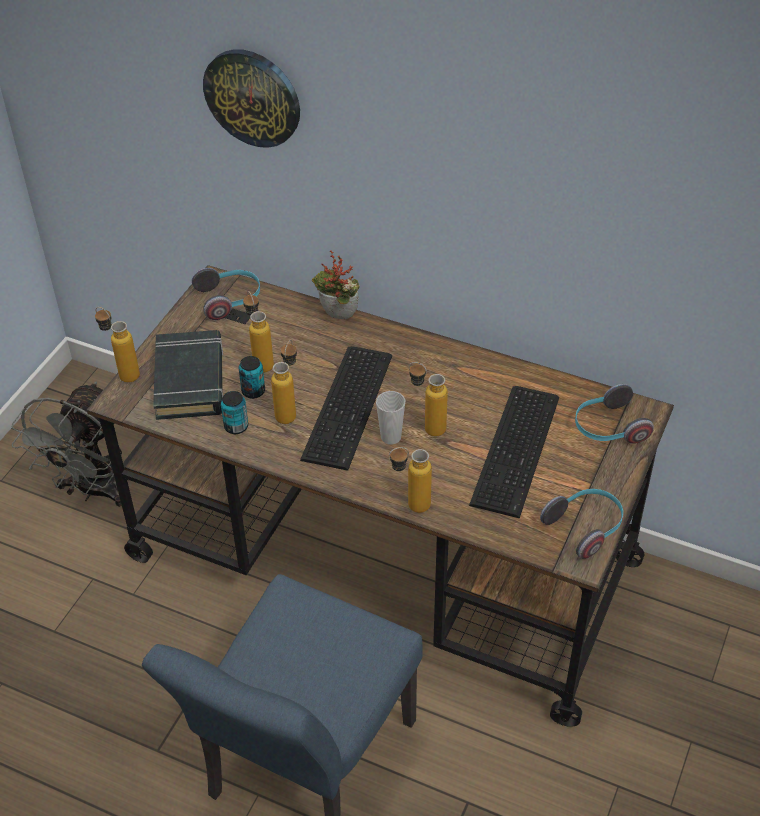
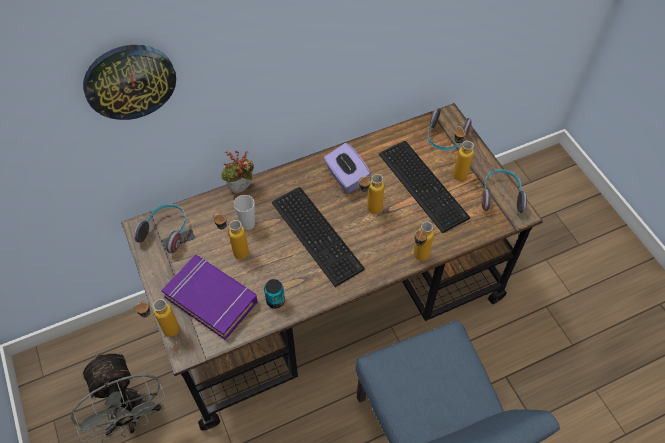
camera: 50 degrees left, 10 degrees up
(190, 380) = (211, 299): black book -> purple book
(253, 391) = (256, 272): can -> none
(289, 411) = (290, 265): bottle -> bottle (456, 171)
(391, 437) = (360, 232): cup -> cup (247, 224)
(448, 382) = (346, 178): none -> purple tissue box

